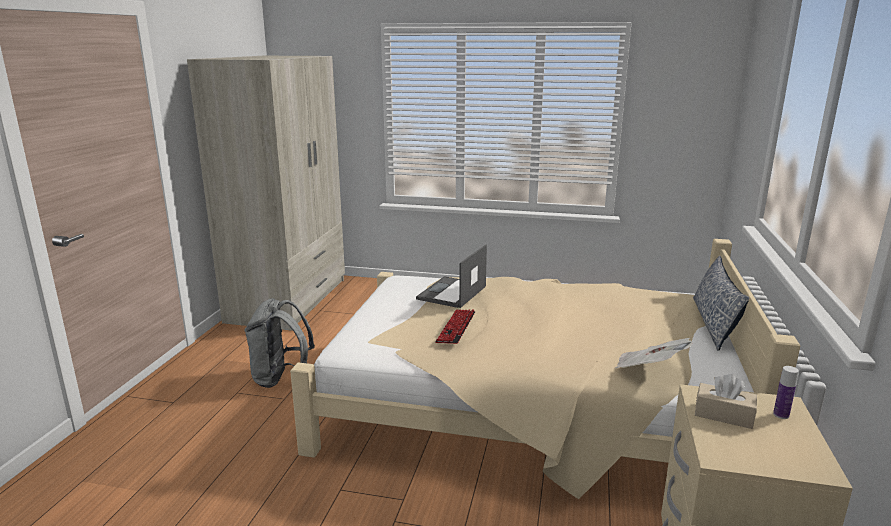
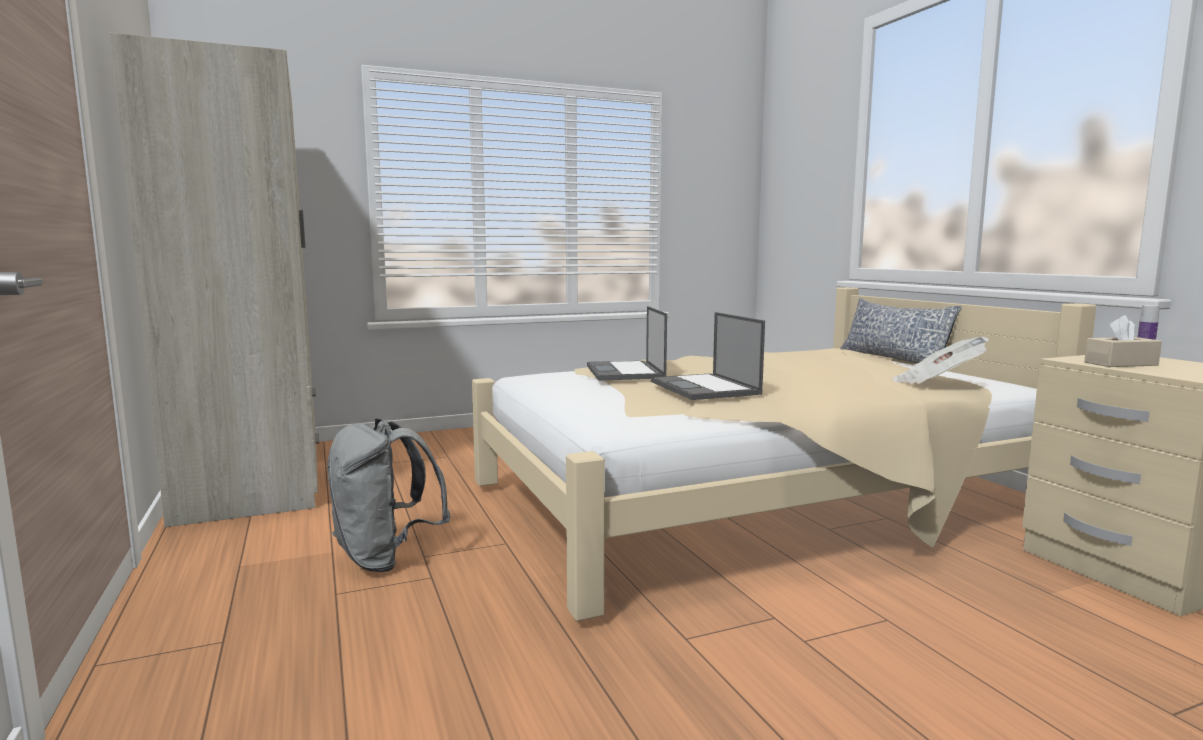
camera: 35 degrees left, 10 degrees down
(456, 328) = (705, 388): keyboard -> laptop

